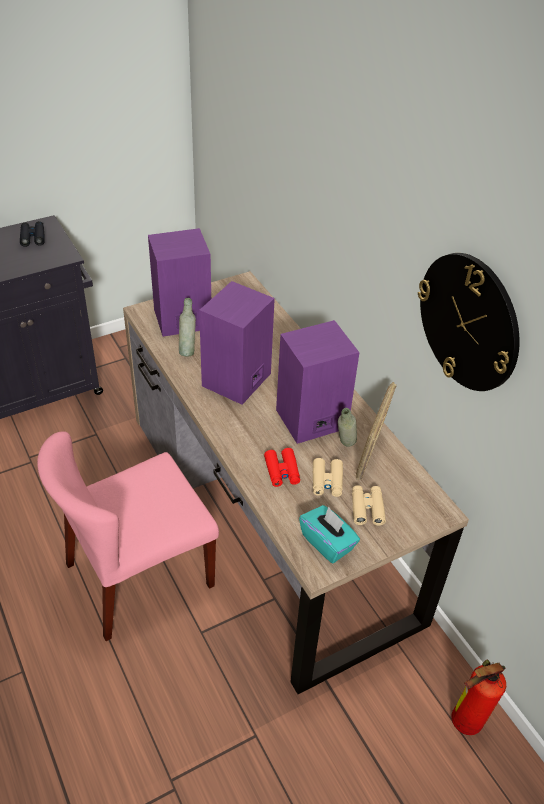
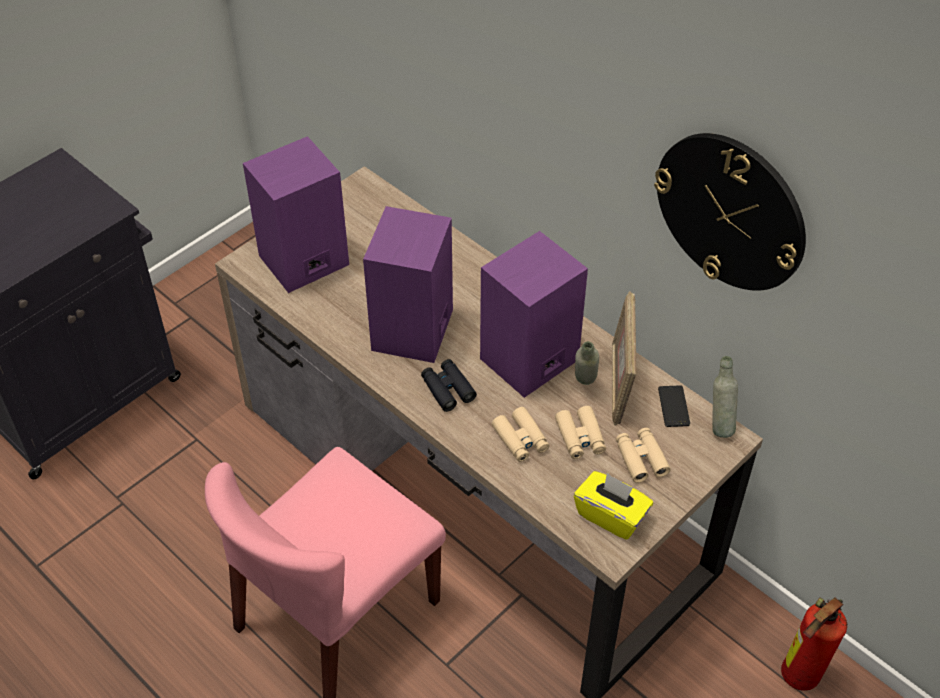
camera: 15 degrees left, 5 degrees up
(33, 237) = (48, 191): black binoculars -> black binoculars (448, 389)
(188, 350) = (331, 305): grey bottle -> grey bottle (719, 425)
(282, 471) = (520, 439): red binoculars -> beige binoculars
(327, 543) = (611, 515): turquoise tissue box -> yellow tissue box
(407, 478) = (673, 406): none -> phone

